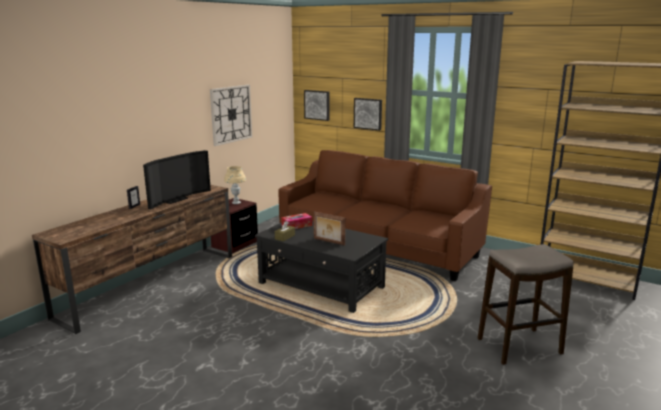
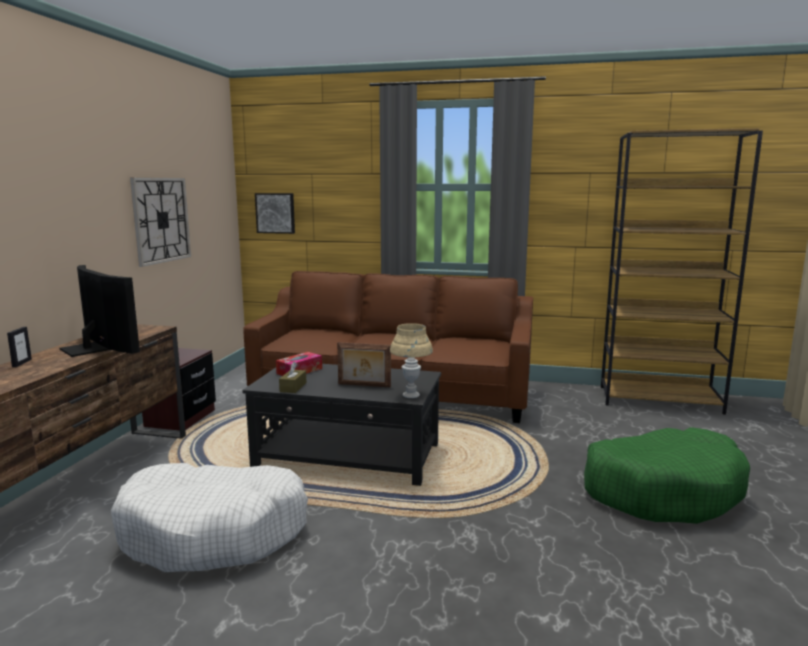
camera: 20 degrees left, 5 degrees down
(174, 200) = (94, 348): television -> television turned 60 degrees counterclockwise
(220, 318) = (214, 532): none -> white dog bed
(236, 203) = (180, 353): beige table lamp -> beige table lamp (411, 395)
(368, 113) = (352, 219): picture -> none
(519, 346) = (662, 491): stool -> green dog bed

